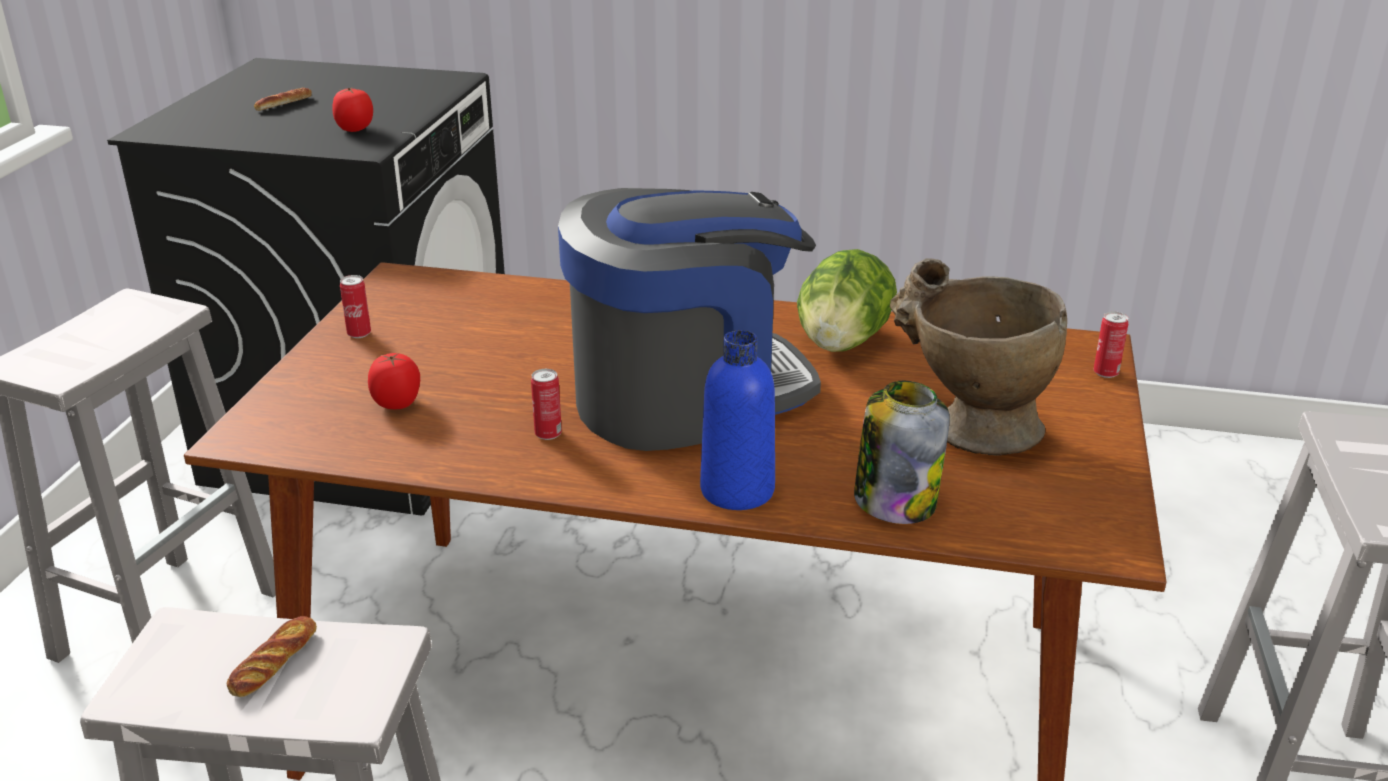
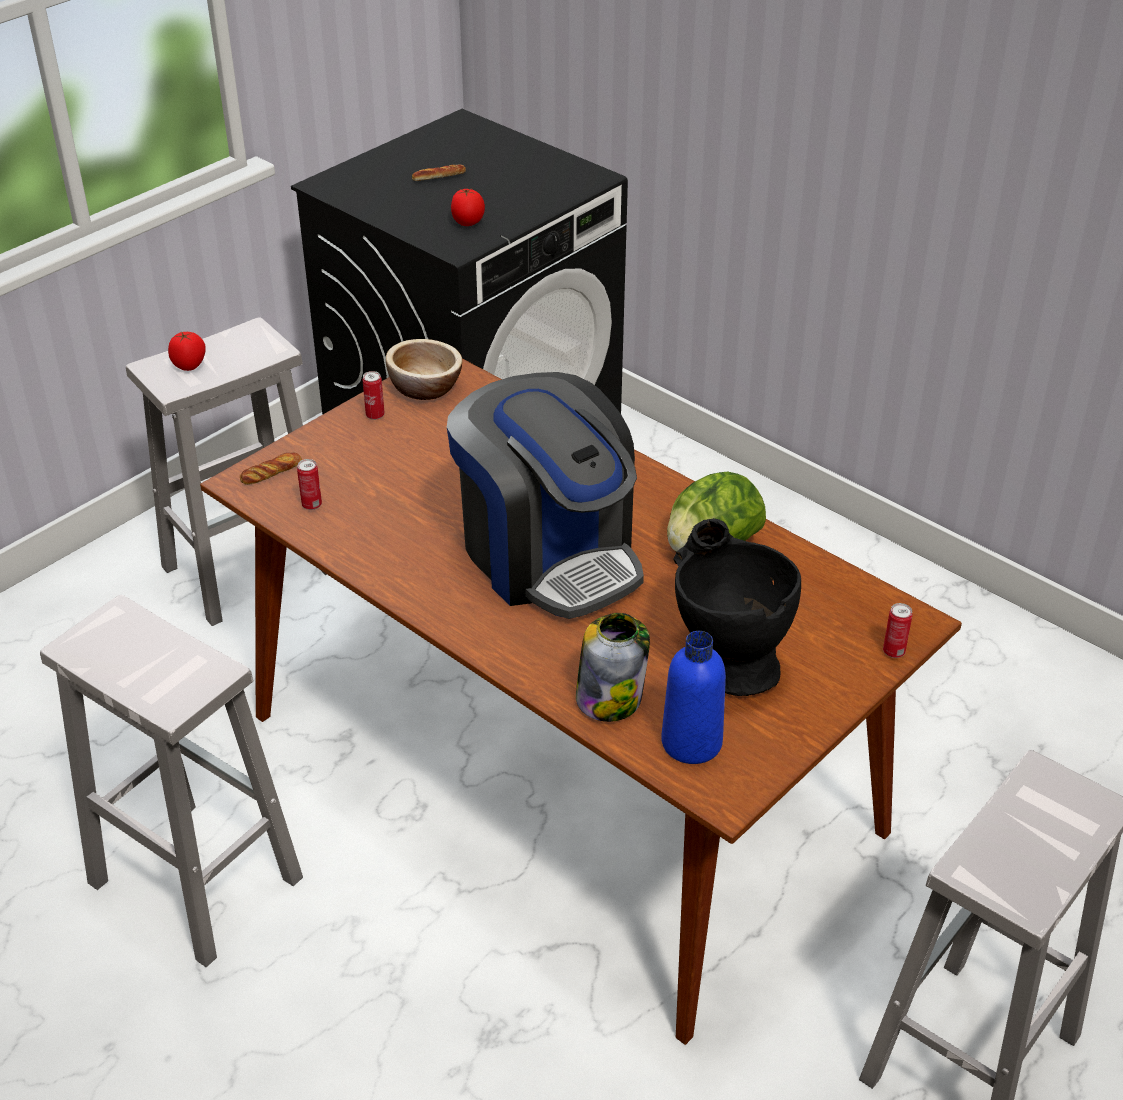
camera: 30 degrees right, 10 degrees up
(274, 662) = (154, 657): bread -> bread (271, 472)
(395, 297) = (425, 387): none -> bowl
(397, 403) = (354, 488): tomato -> tomato (190, 366)
(548, 434) = (429, 552): can -> can (312, 505)
(687, 398) = (549, 555): coffee machine -> coffee machine turned 45 degrees clockwise
(737, 490) = (512, 646): blue bottle -> blue bottle (691, 742)
(967, 429) = (725, 660): beige vase -> black vase

